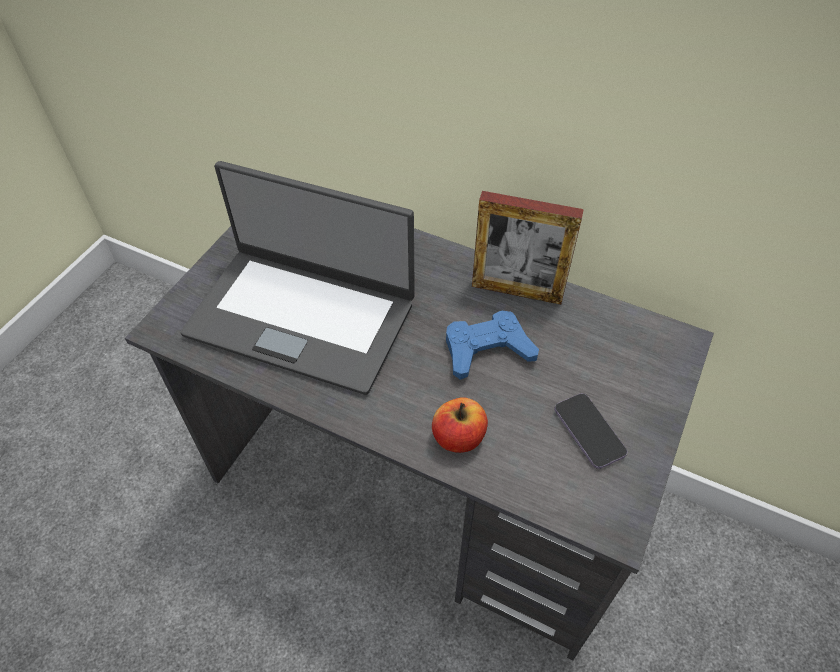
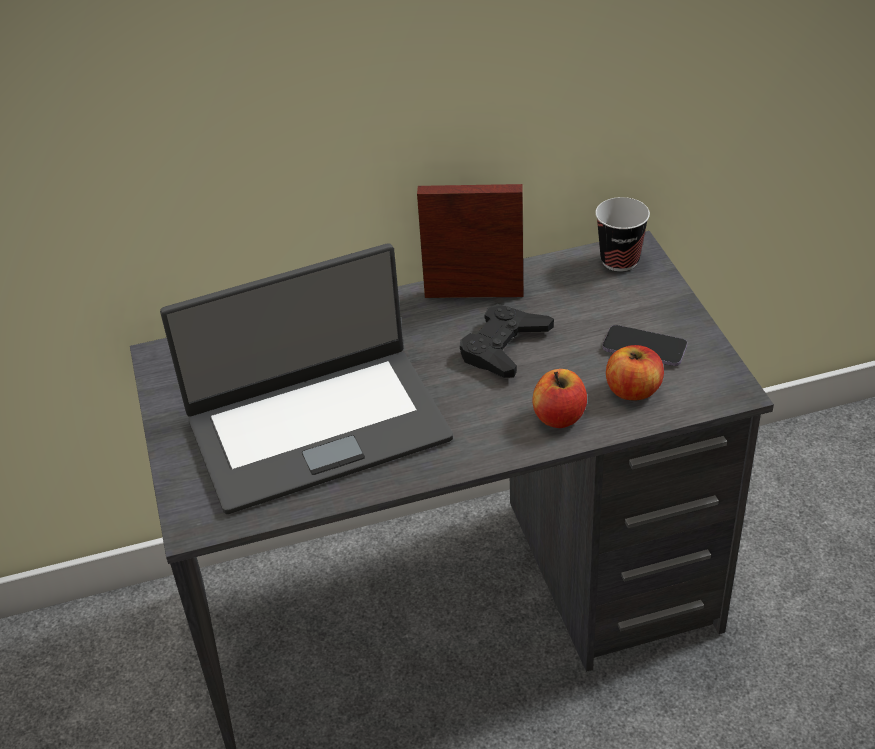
camera: 40 degrees left, 10 degrees down
(487, 349) = (504, 347): blue game controller -> black game controller
(517, 291) = (474, 293): picture frame -> picture frame turned 150 degrees counterclockwise
(537, 461) = (633, 390): none -> apple
(658, 342) = (619, 260): none -> cup

